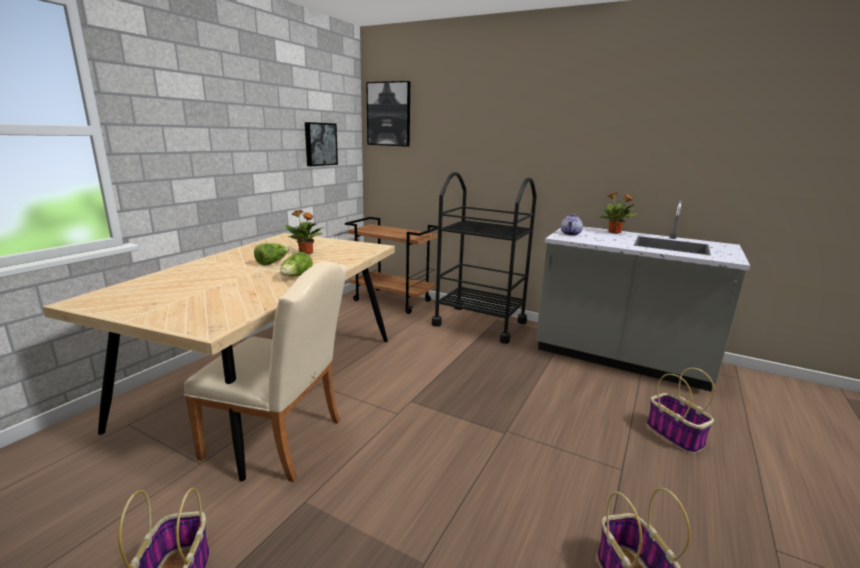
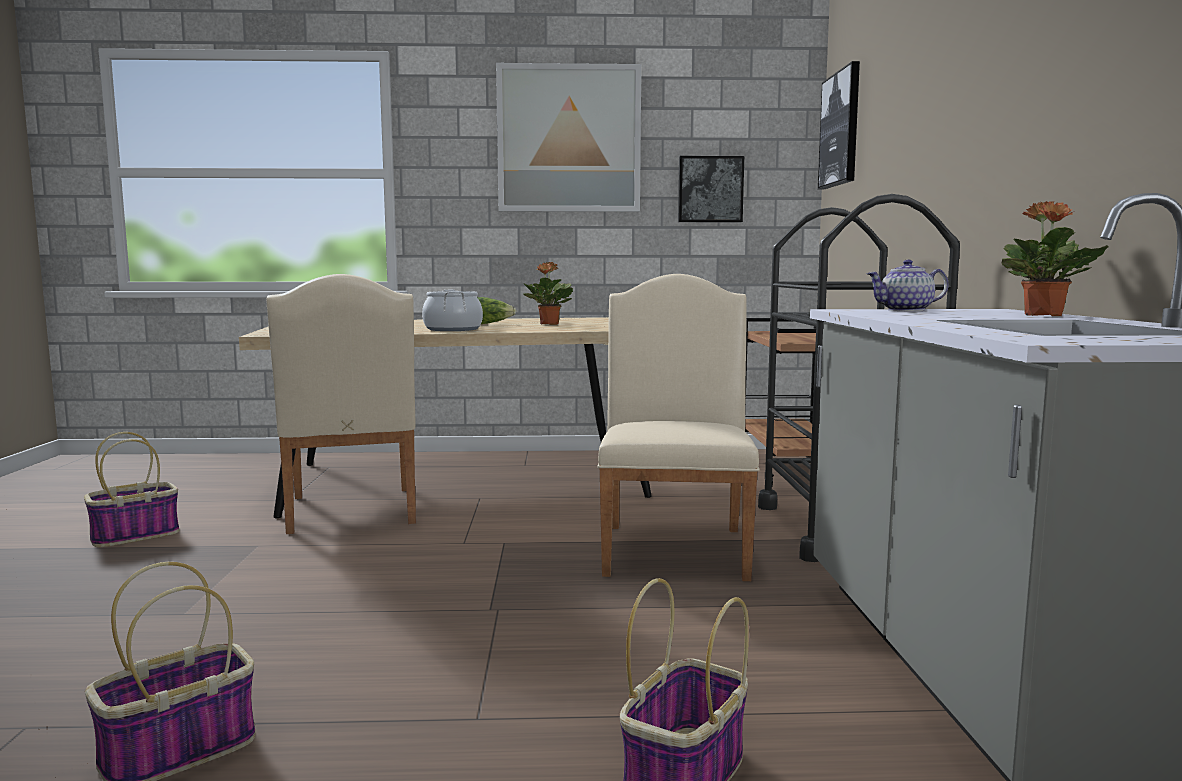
camera: 60 degrees right, 10 degrees down
(243, 105) = (569, 139): none -> picture
(296, 276) = (453, 329): lettuce -> cooking pot
(464, 361) = (675, 546): none -> beige chair

